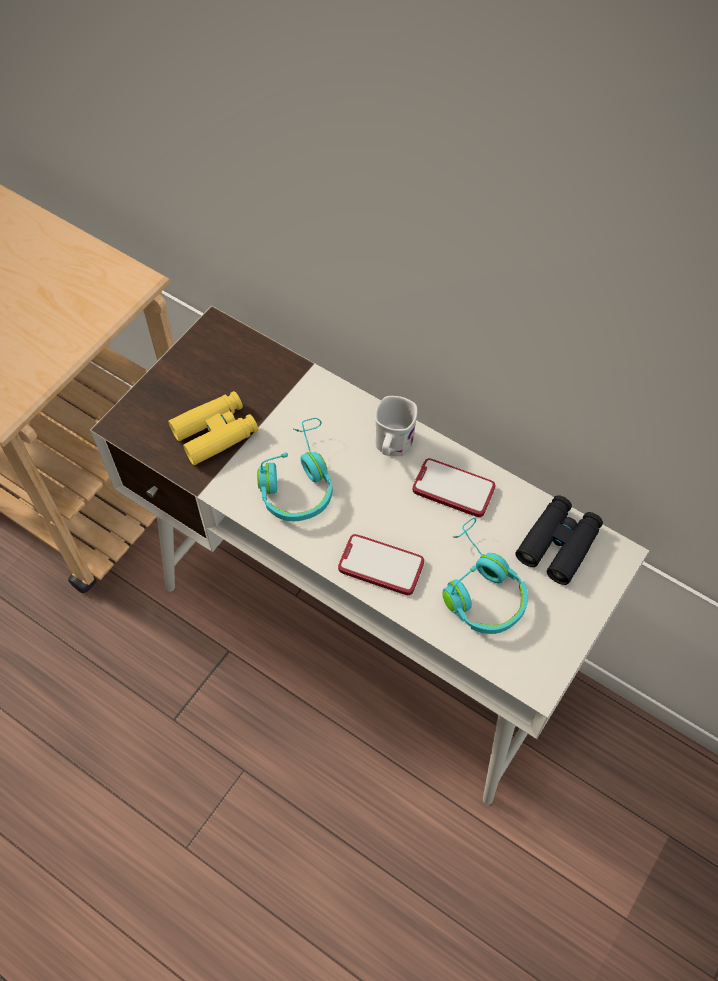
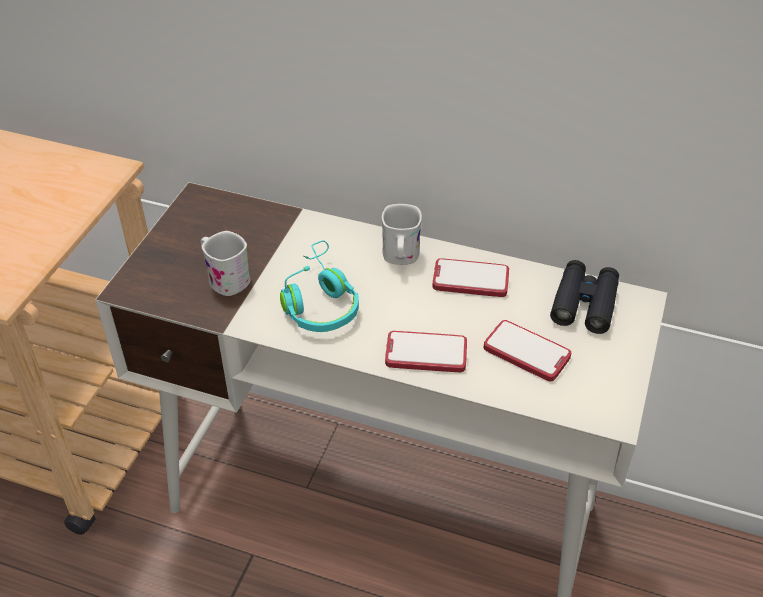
camera: 15 degrees left, 15 degrees down
(215, 433) = (224, 278): yellow binoculars -> white mug
(479, 588) = (526, 352): turquoise headphones -> phone

